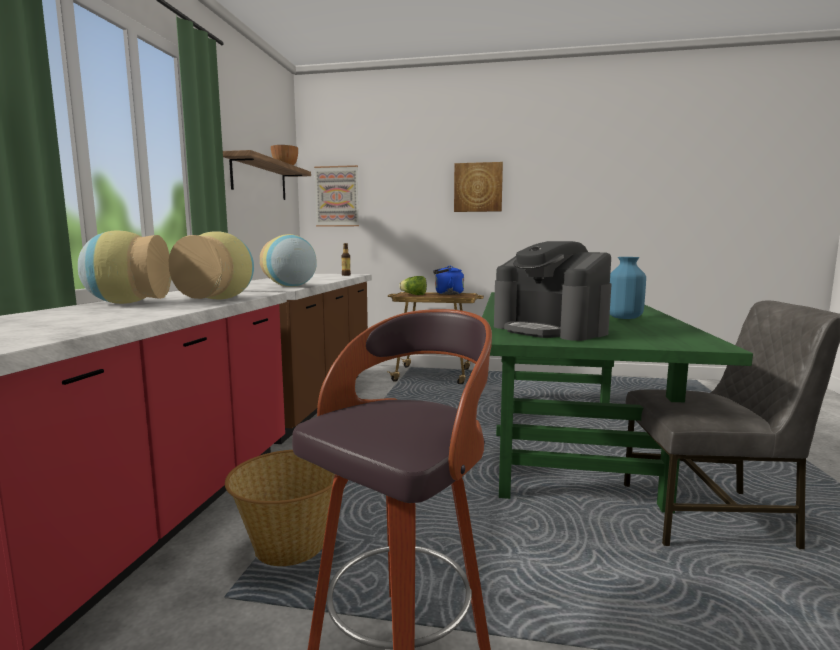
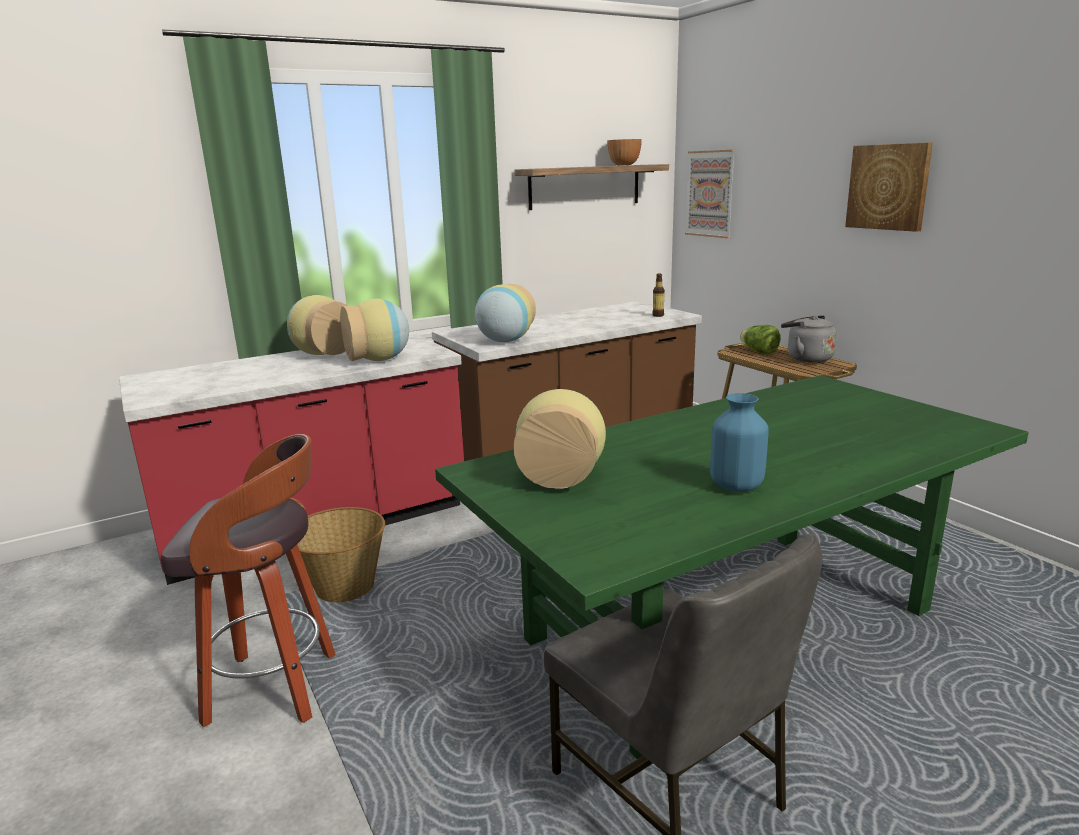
camera: 50 degrees right, 10 degrees up
(447, 293) = (806, 358): blue kettle -> grey kettle
(550, 330) = (561, 475): coffee machine -> vase

